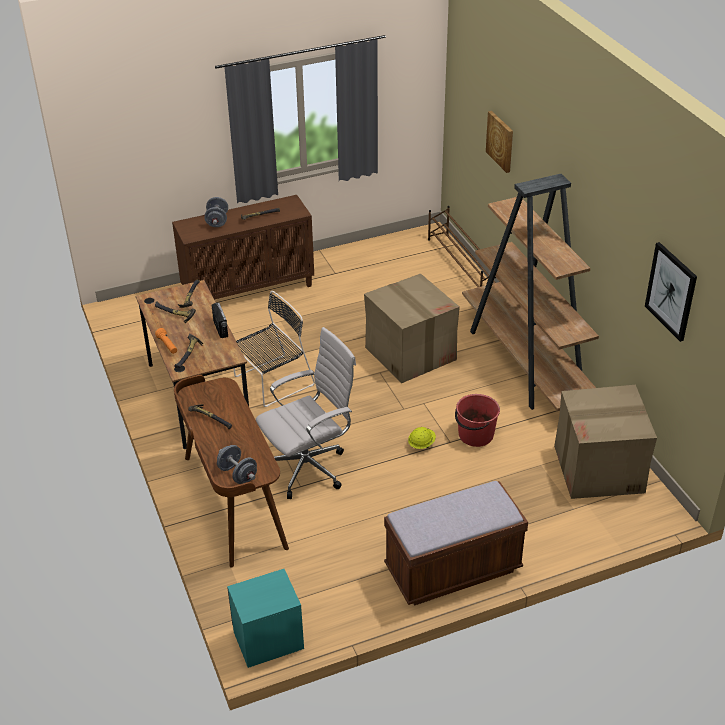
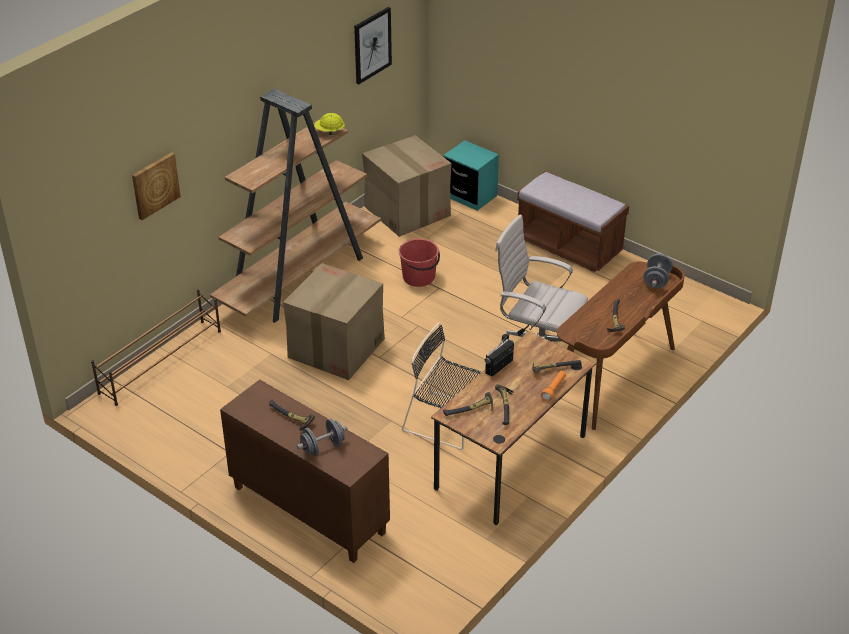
camera: 120 degrees left, 0 degrees up
(268, 640) = (712, 303): turquoise nightstand -> turquoise nightstand (470, 196)
(421, 444) = (454, 301): yellow hard hat -> yellow hard hat (329, 132)

